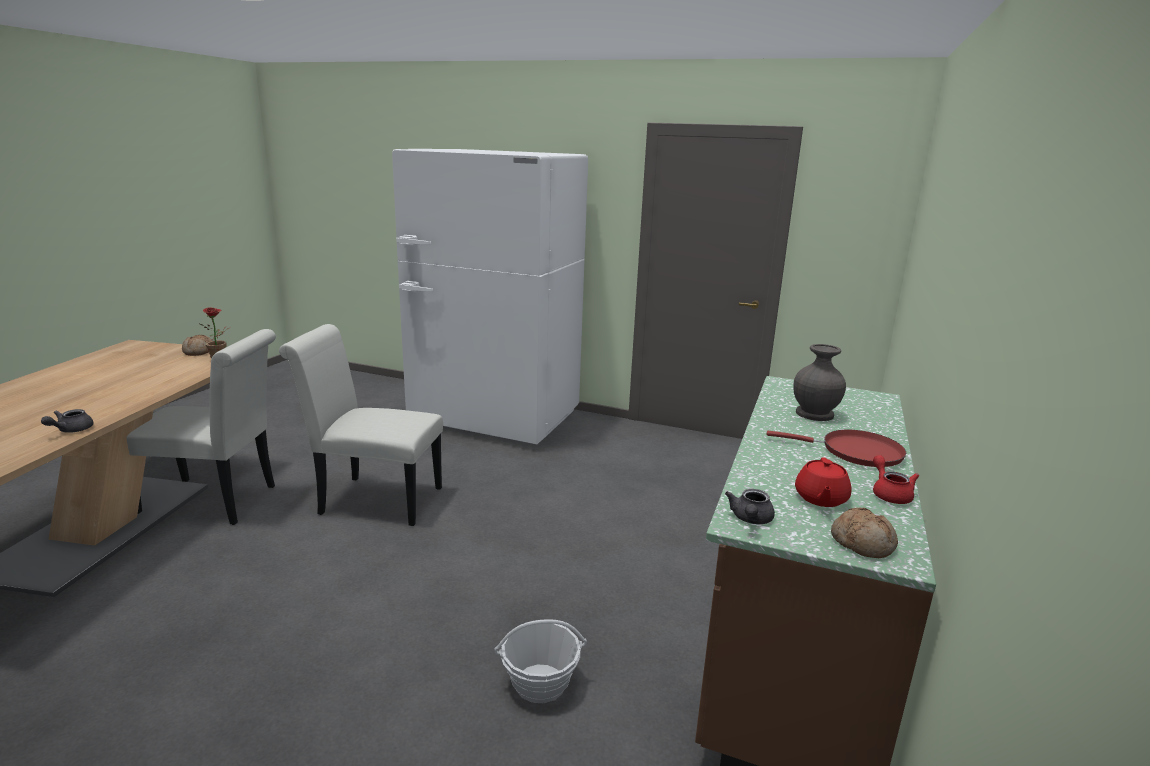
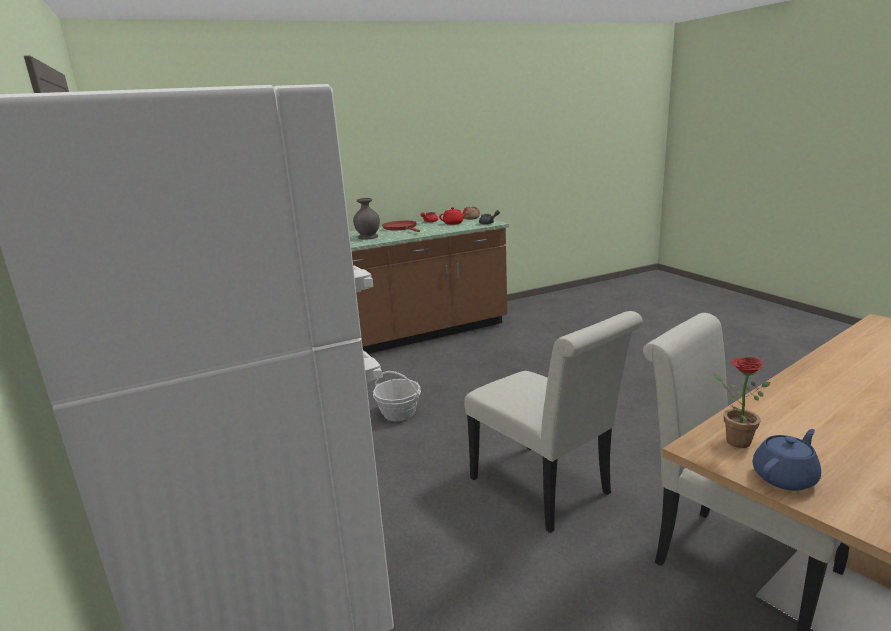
camera: 135 degrees left, 0 degrees up
(71, 430) = (848, 350): grey teapot -> none
(199, 352) = (785, 477): bread -> blue teapot
(540, 683) = (534, 353): basket -> basket (399, 413)

